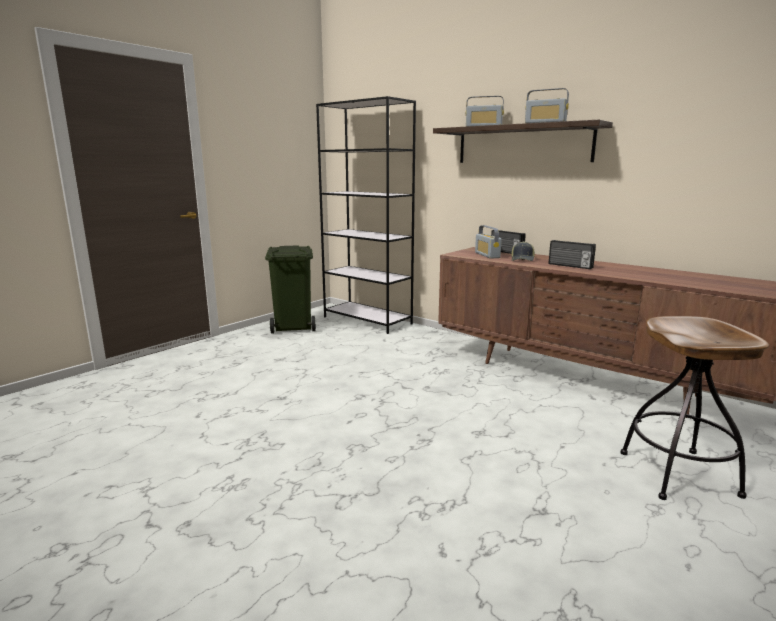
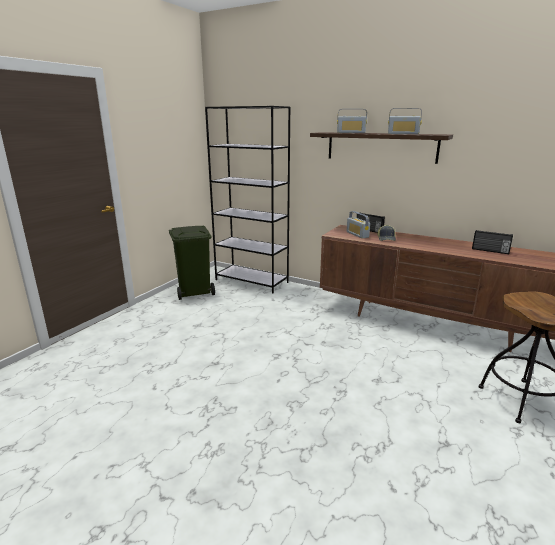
camera: 10 degrees left, 5 degrees up
(570, 266) = (424, 244): radio -> radio (490, 251)

